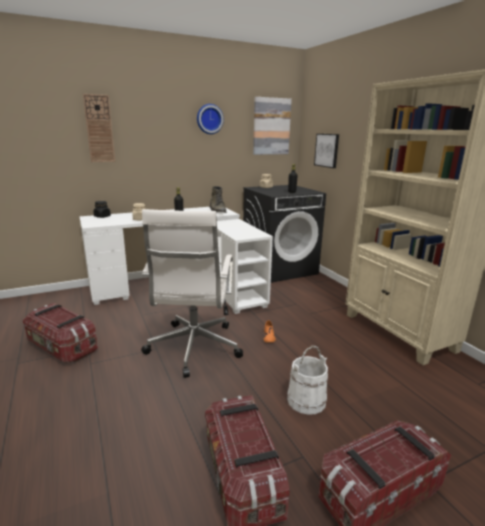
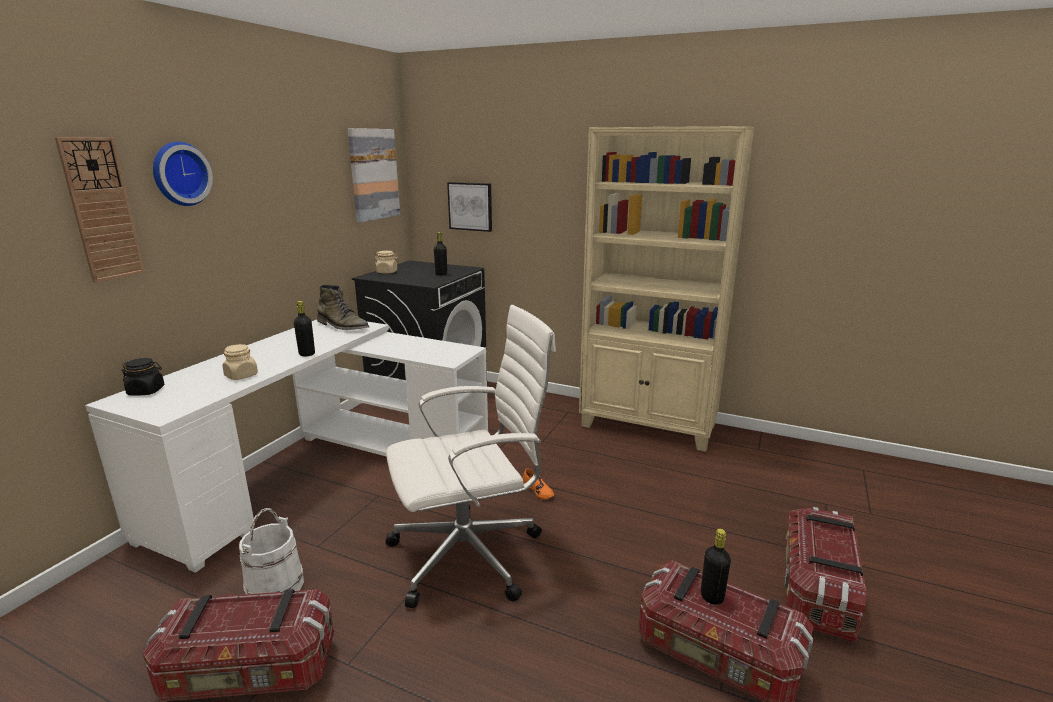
camera: 40 degrees left, 0 degrees up
(193, 348) = (471, 554): white office chair -> white office chair turned 75 degrees counterclockwise
(209, 119) = (291, 170): wall clock -> wall clock (179, 174)
(244, 427) = (712, 597): none -> black bottle
(306, 400) = (666, 542): white bucket -> white bucket (274, 585)

